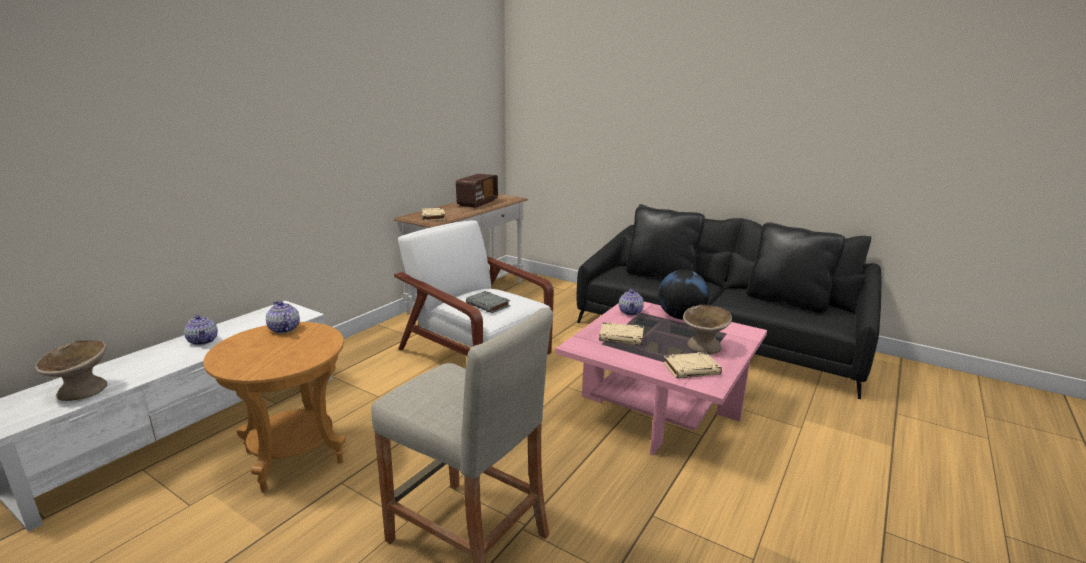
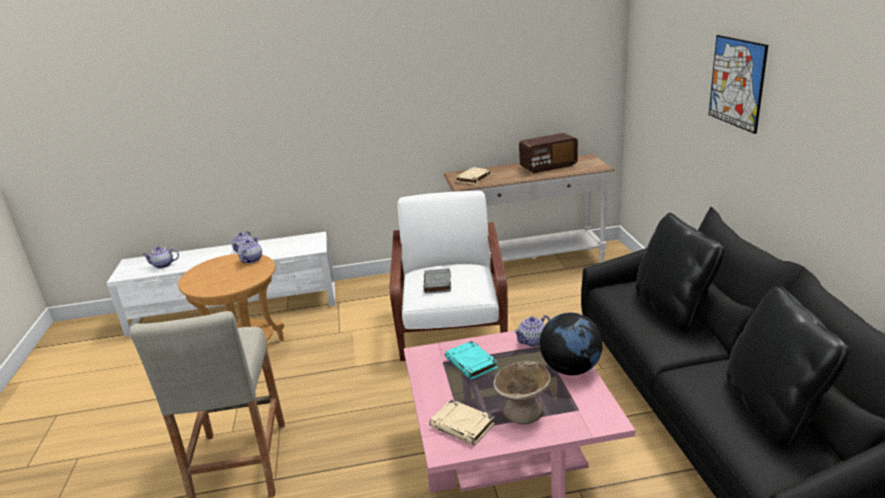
camera: 50 degrees right, 5 degrees up
(82, 390) = (163, 265): beige bowl -> teapot
(622, 337) = (471, 363): beige book -> turquoise book
(653, 111) = (736, 82): none -> picture

